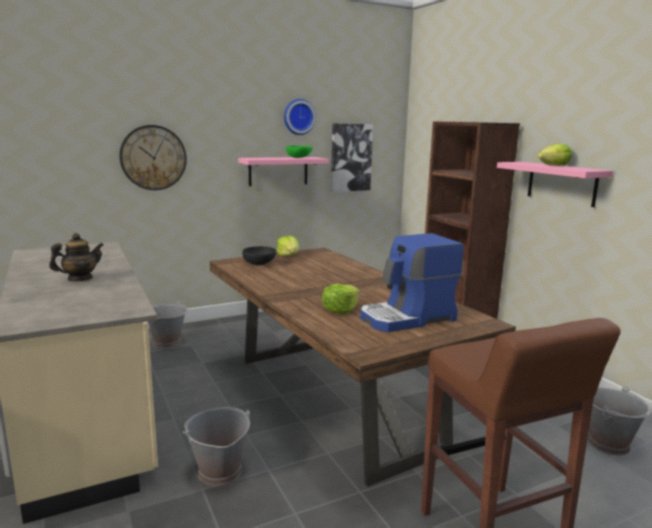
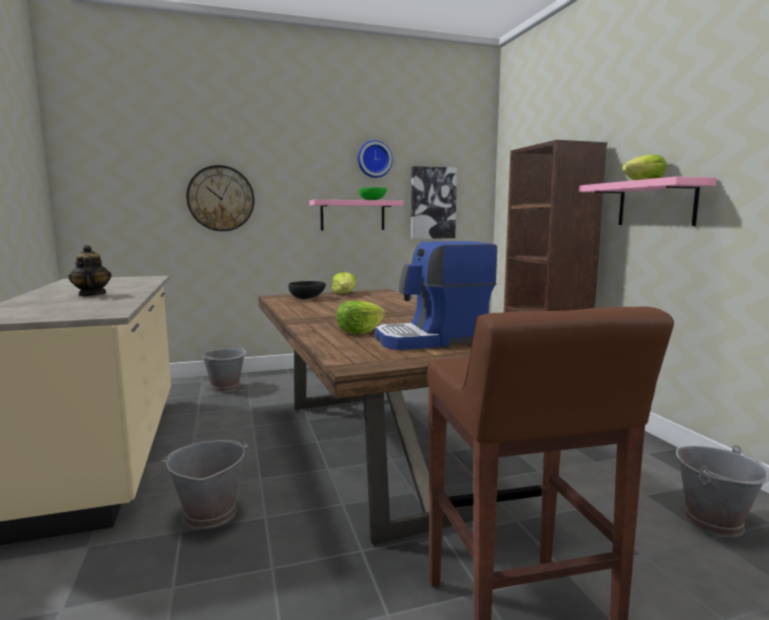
camera: 10 degrees right, 5 degrees down
(80, 279) = (91, 294): teapot -> teapot turned 90 degrees counterclockwise

